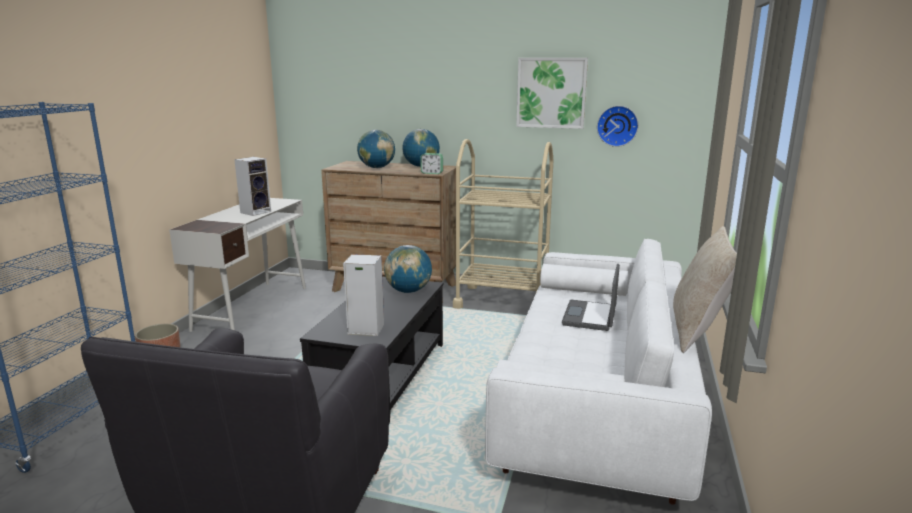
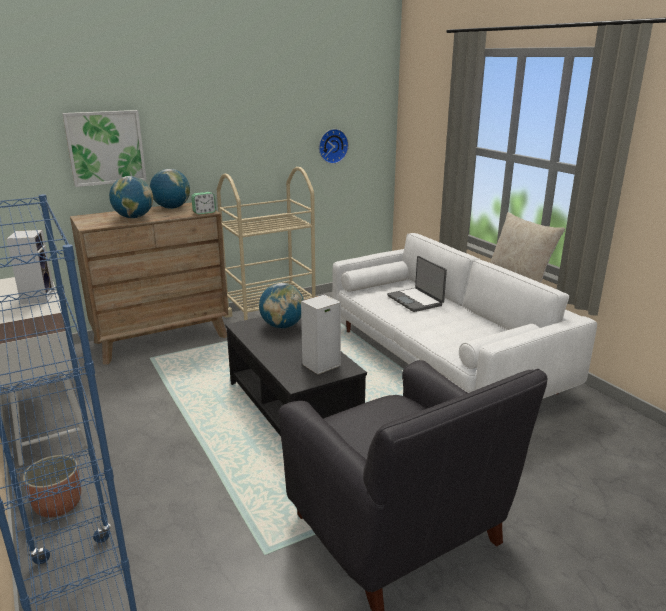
camera: 45 degrees left, 5 degrees up
(551, 93) = (279, 121): picture -> picture (106, 148)

